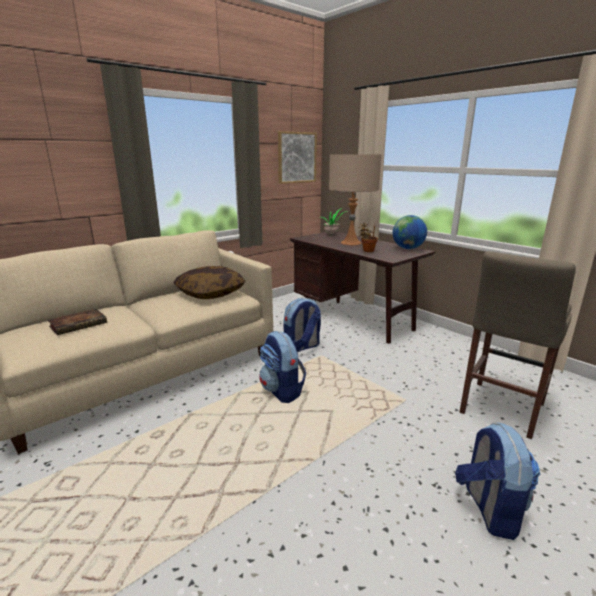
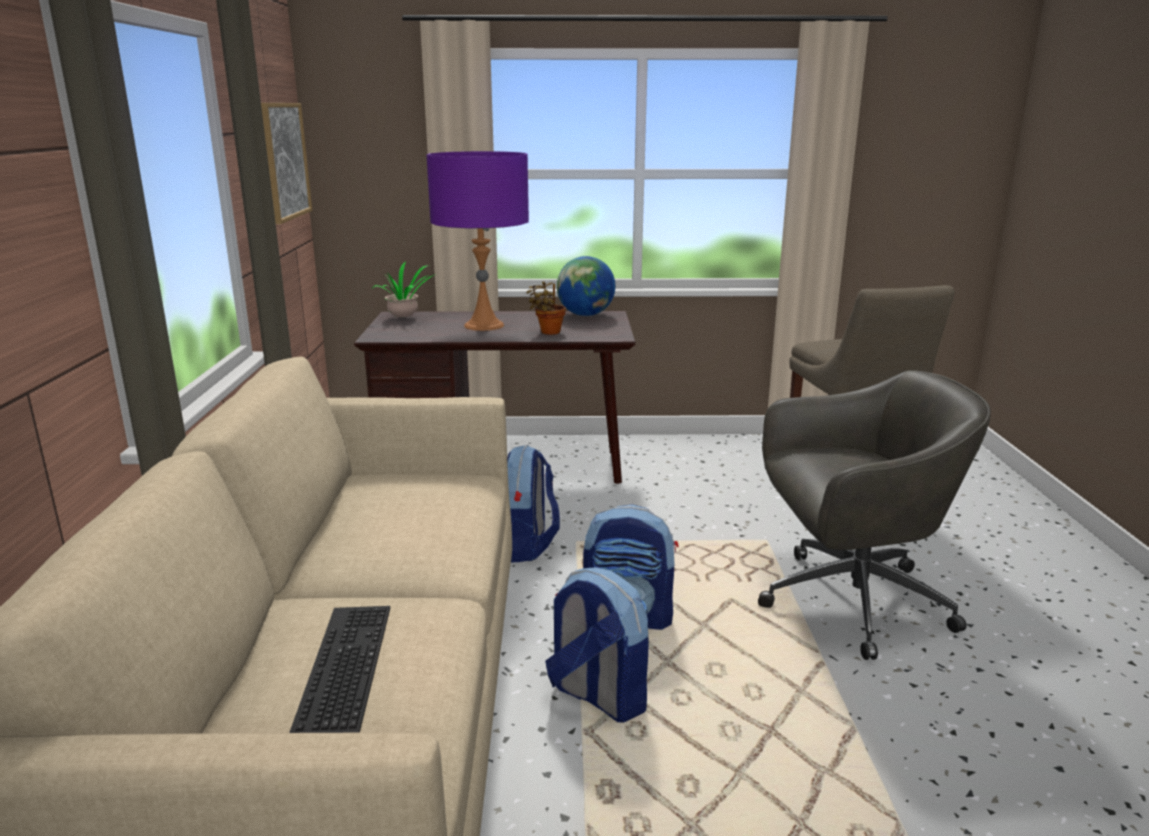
camera: 50 degrees left, 0 degrees up
(79, 324) = (341, 665): book -> keyboard
(210, 293) = (408, 494): pillow -> none
(351, 243) = (484, 325): beige table lamp -> purple table lamp
(386, 449) = (849, 602): none -> grey office chair
(489, 509) = (989, 594): backpack -> backpack (597, 696)

